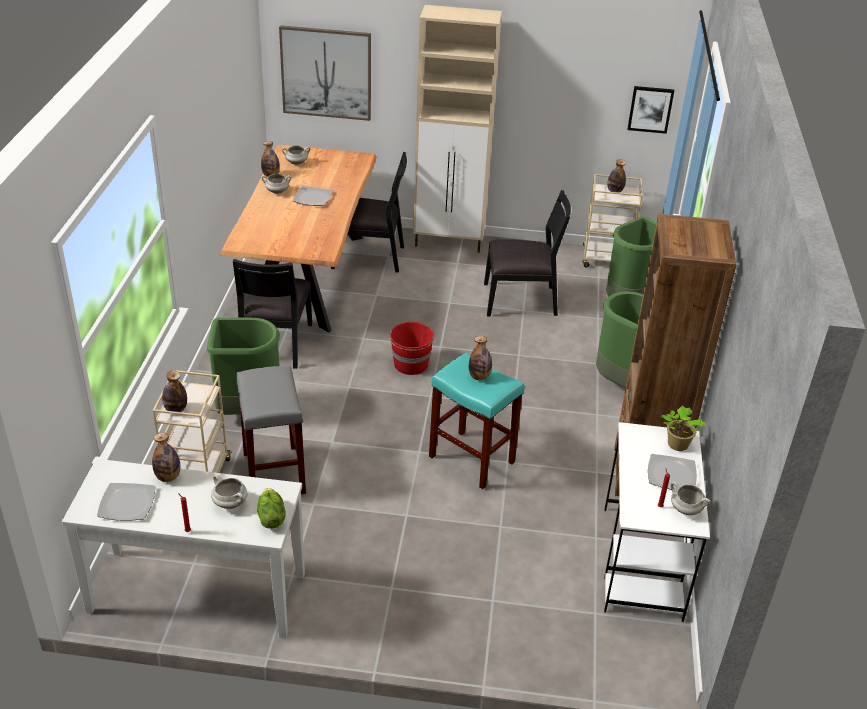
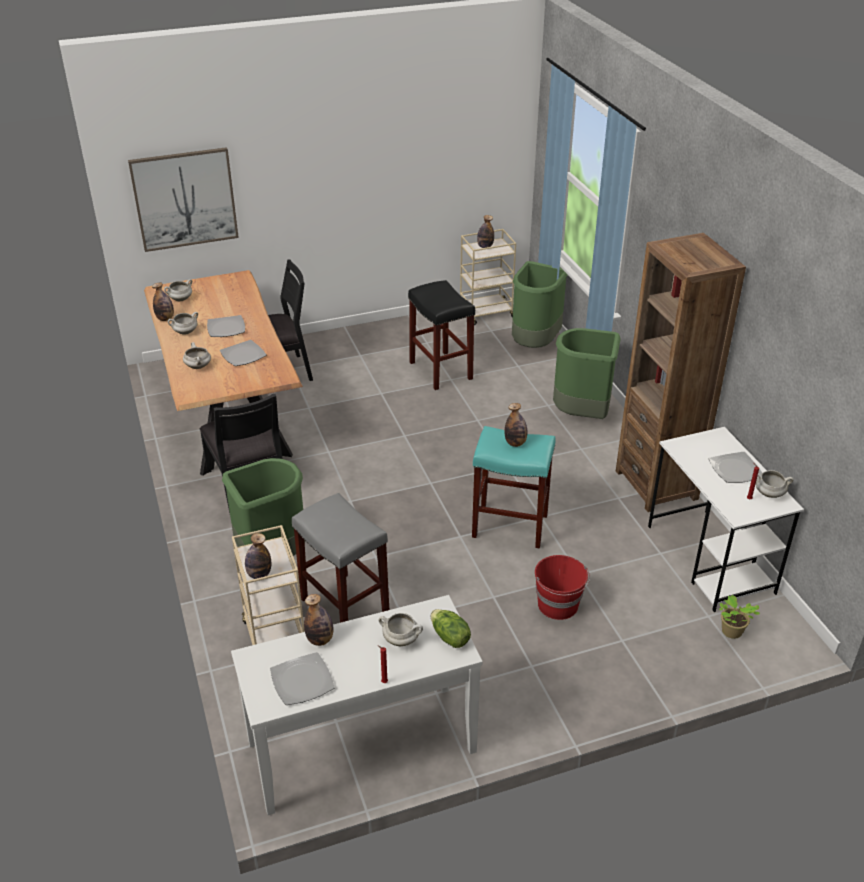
camera: 25 degrees left, 0 degrees up
(263, 223) = (198, 367): none -> white cooking pot
(307, 225) = (243, 355): none -> plate
(411, 365) = (391, 461): red bucket -> red bucket (558, 605)
(449, 242) = (338, 338): beige cabinet -> none
(520, 300) = (441, 371): black chair -> black stool
(650, 109) = (501, 162): picture -> none
(676, 445) = (718, 444): potted plant -> potted plant (731, 632)

